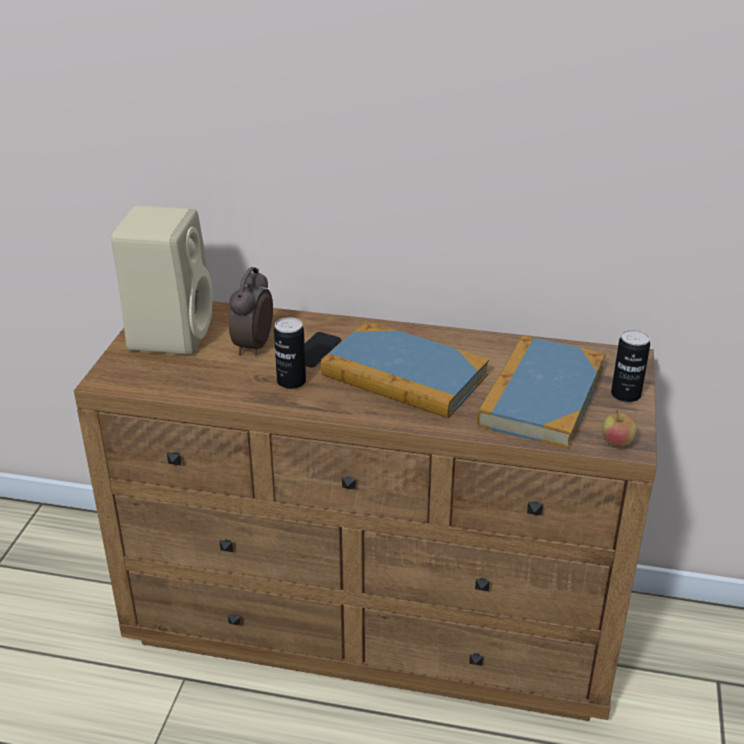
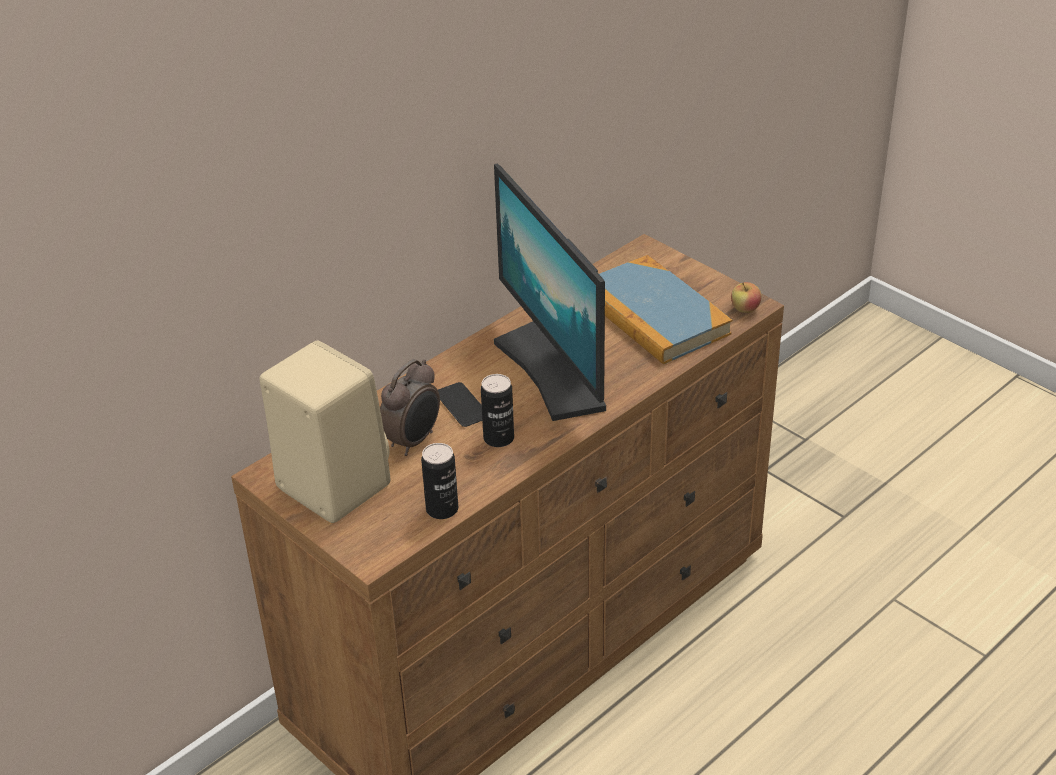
camera: 55 degrees left, 5 degrees up
(252, 346) = (413, 441): alarm clock -> alarm clock turned 105 degrees counterclockwise
(404, 375) = (554, 371): book -> monitor
(625, 395) = (690, 276): can -> can (442, 509)

